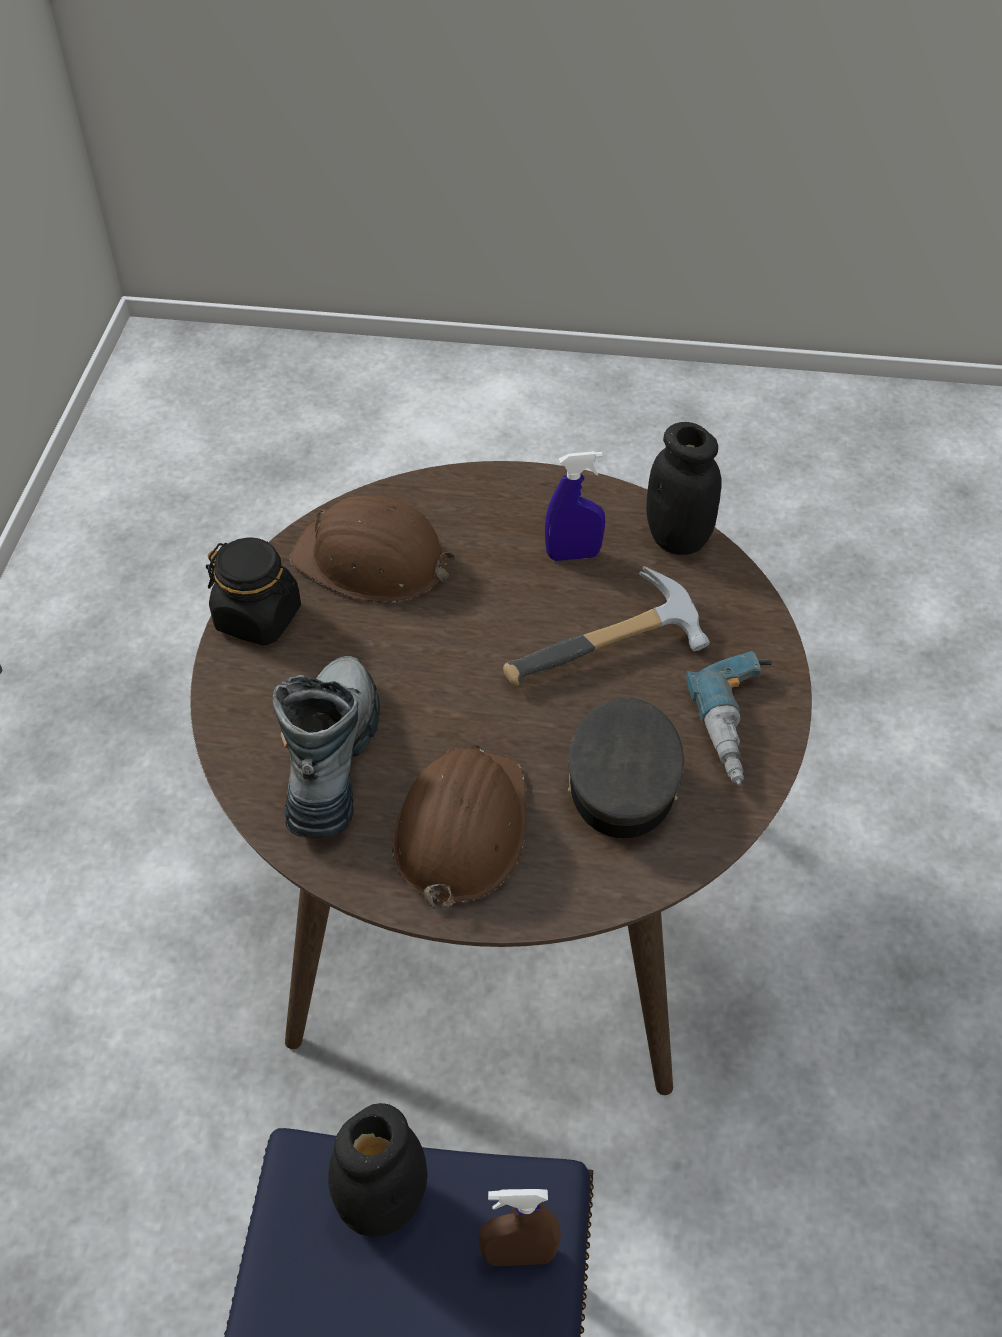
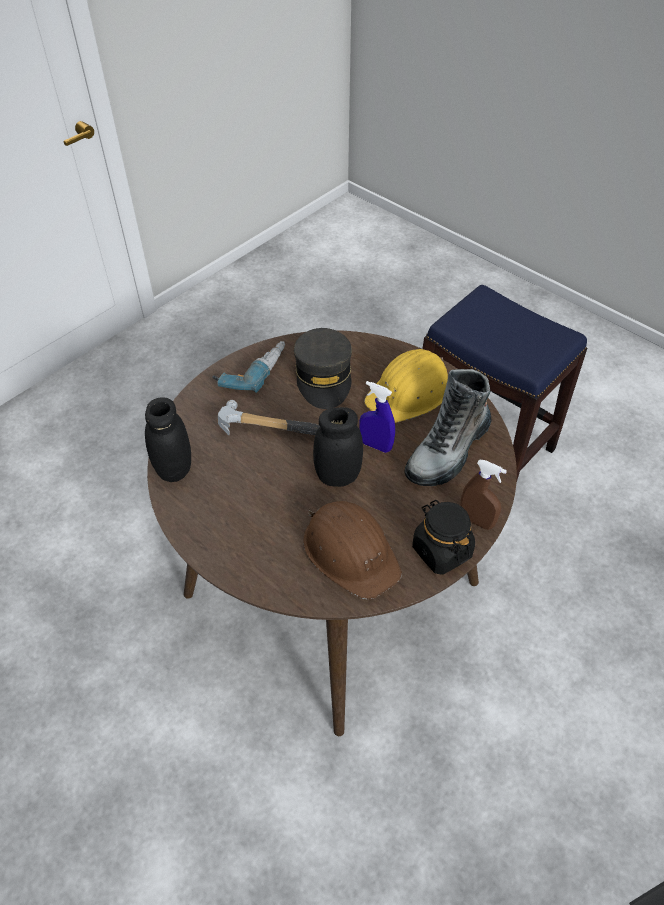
camera: 145 degrees left, 0 degrees up
(382, 1202) = (508, 347): black jar -> black jar (337, 476)
(461, 829) = (409, 393): brown hard hat -> yellow hard hat
(519, 1255) = (470, 315): brown spray bottle -> brown spray bottle (476, 521)
(573, 555) = (237, 491): blue spray bottle -> blue spray bottle (375, 445)
(622, 779) = (324, 377): grey cap -> grey cap turned 45 degrees counterclockwise

